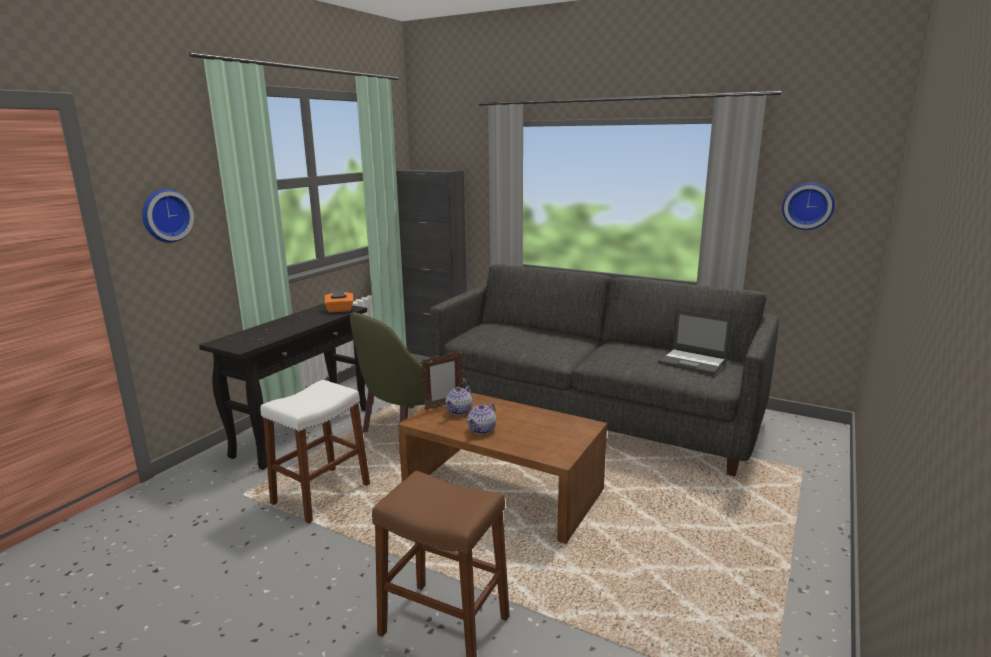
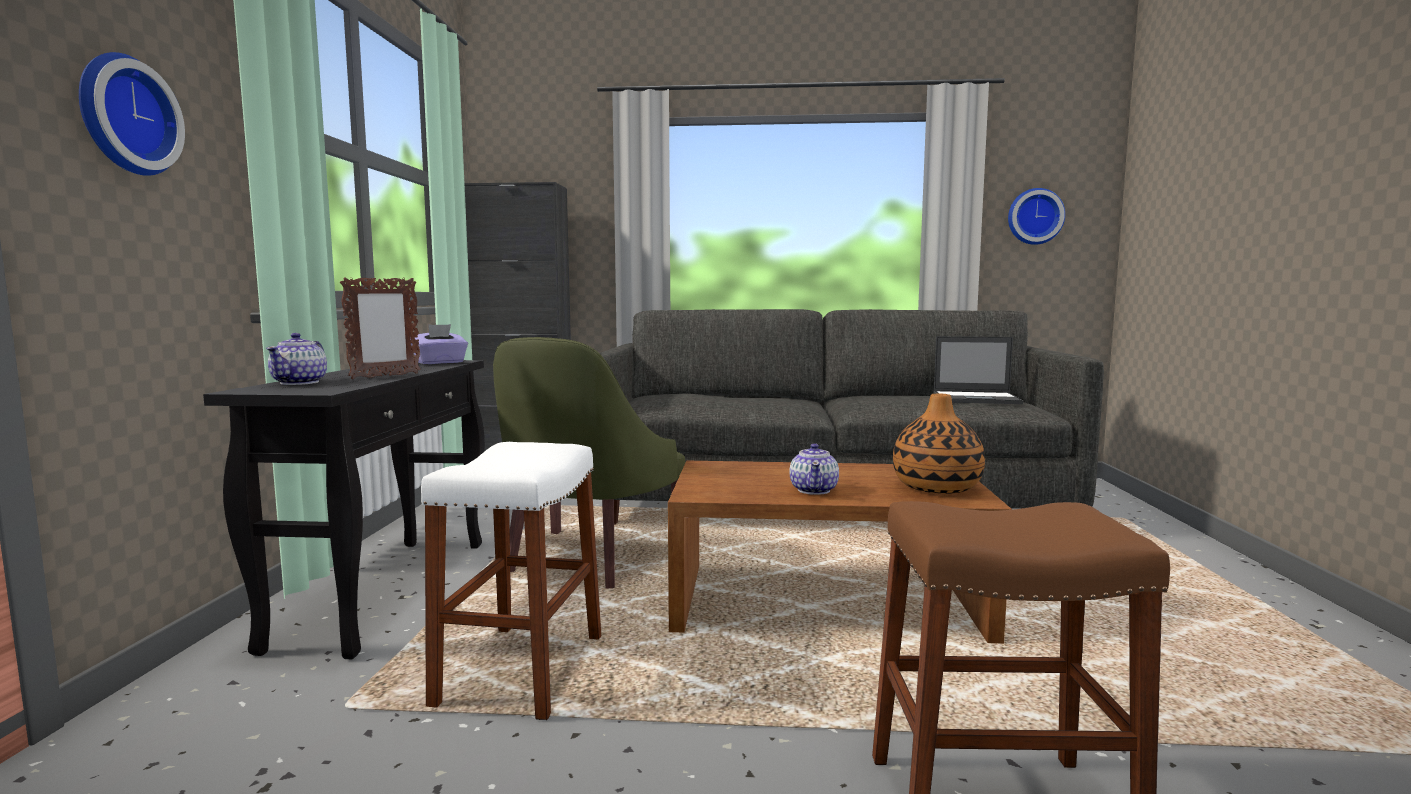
camera: 25 degrees left, 10 degrees down
(340, 310) = (440, 362): orange tissue box -> purple tissue box
(443, 405) = (707, 476): picture frame -> picture frame (385, 376)
(459, 411) = (742, 478): teapot -> teapot (300, 382)
(554, 442) = (937, 487): none -> vase

